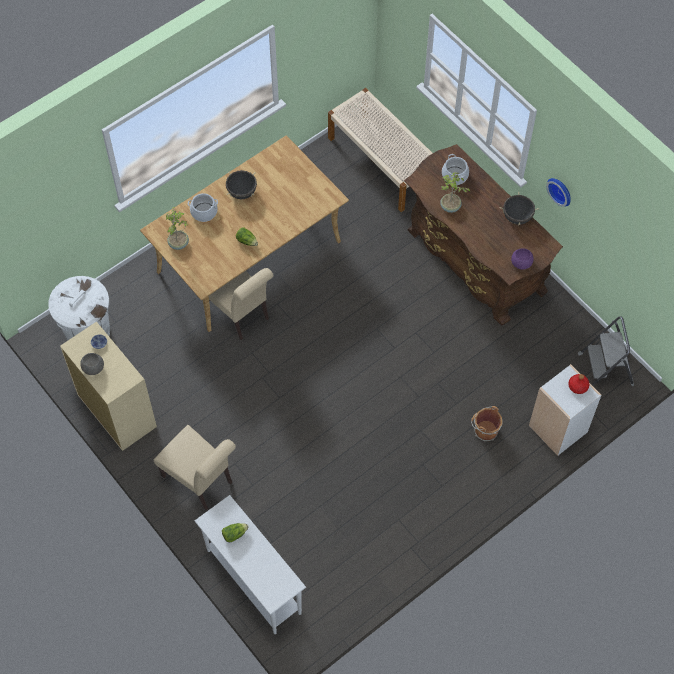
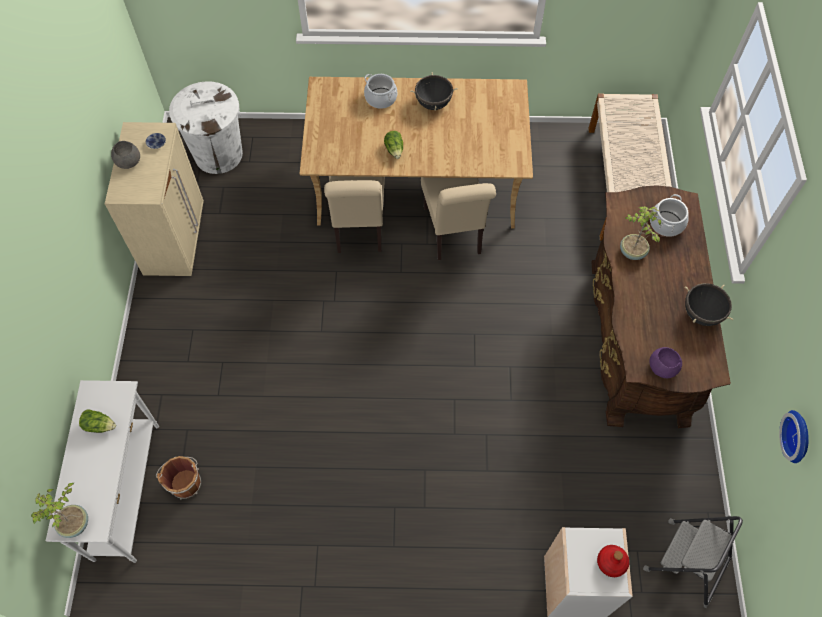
camera: 40 degrees right, 0 degrees up
(179, 243) = (330, 111): potted plant -> potted plant (75, 524)
(201, 481) = (177, 355): beige chair -> beige chair (454, 234)
(484, 430) = (491, 523): brown bucket -> brown bucket (185, 482)
(561, 190) = (772, 312): wall clock -> wall clock (798, 436)

